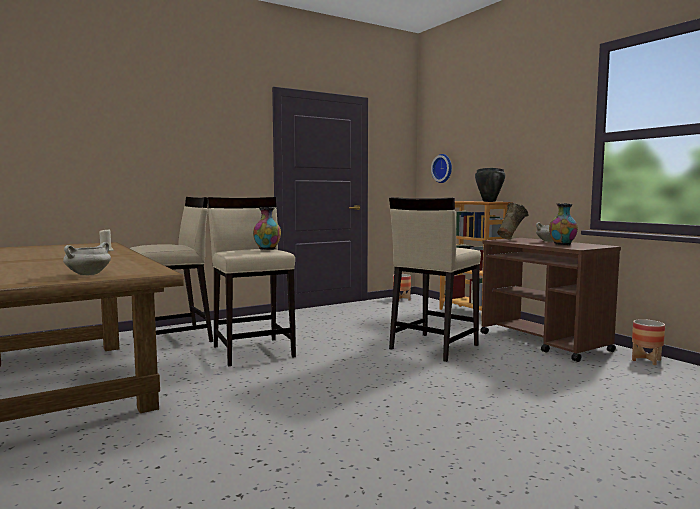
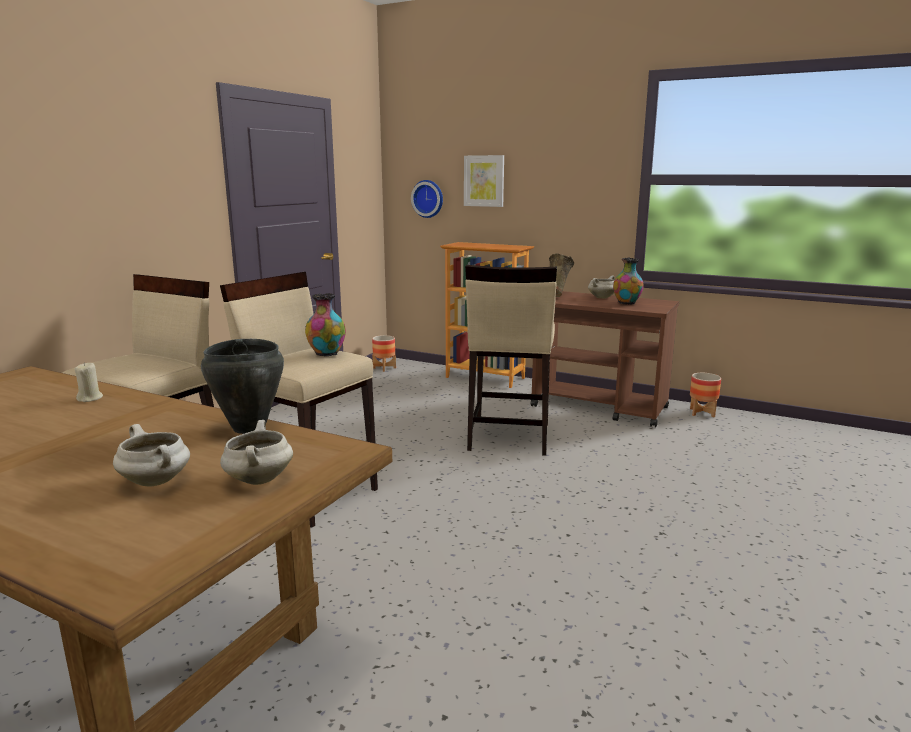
camera: 30 degrees left, 10 degrees up
(49, 270) = (157, 482): none -> white cooking pot
(479, 151) = (484, 181): none -> picture
(489, 201) = (509, 247): black cooking pot -> black cooking pot (248, 428)

